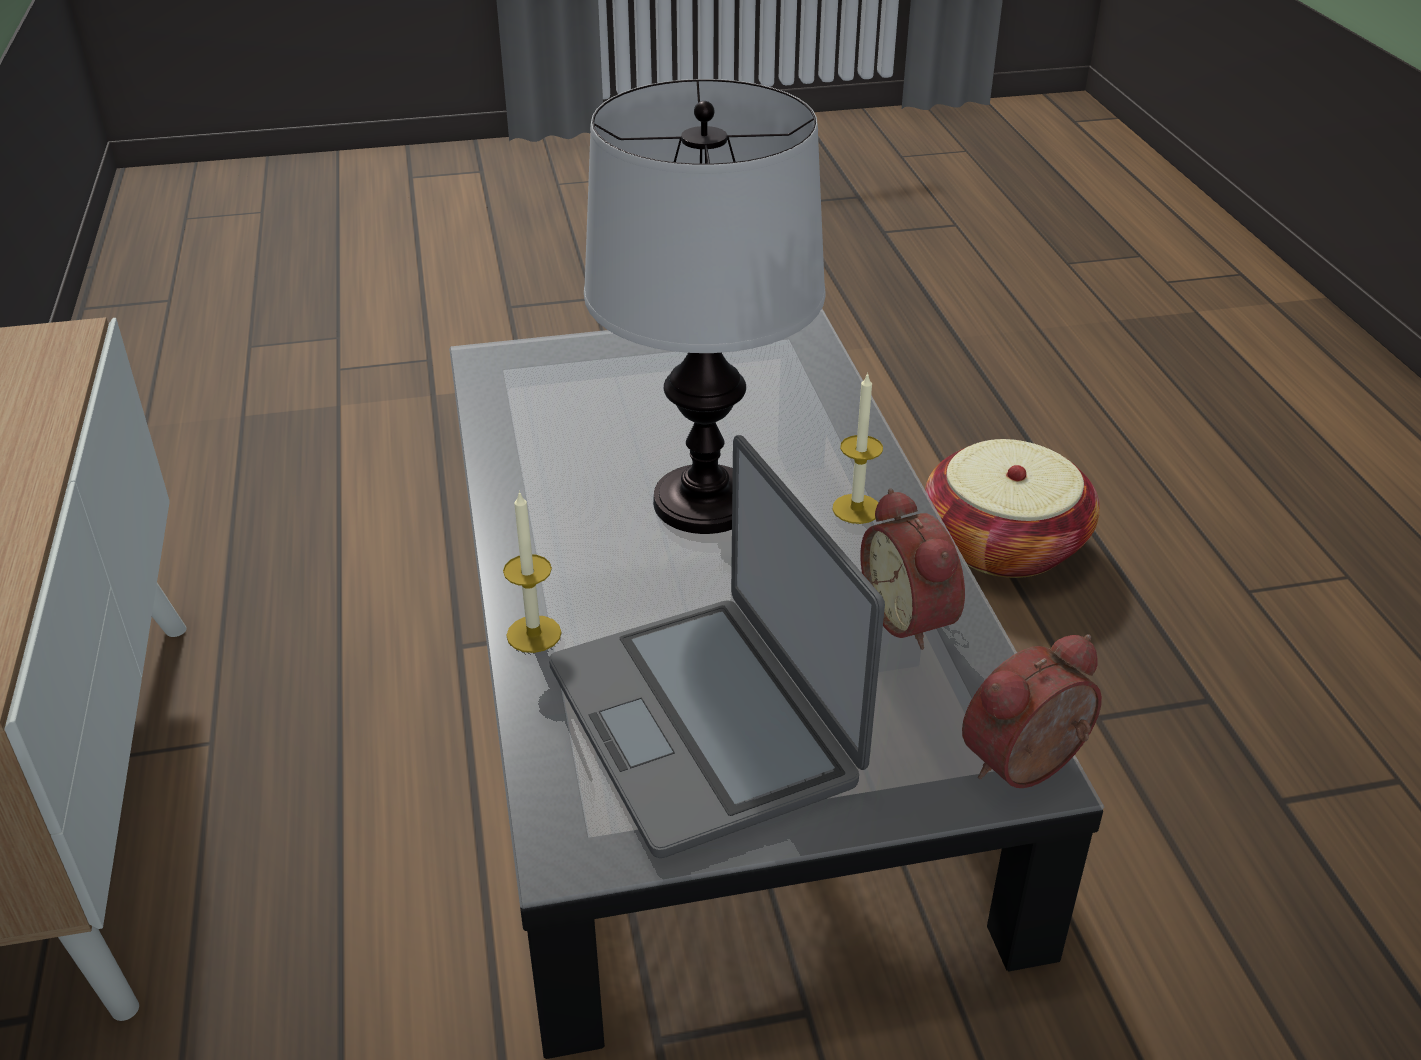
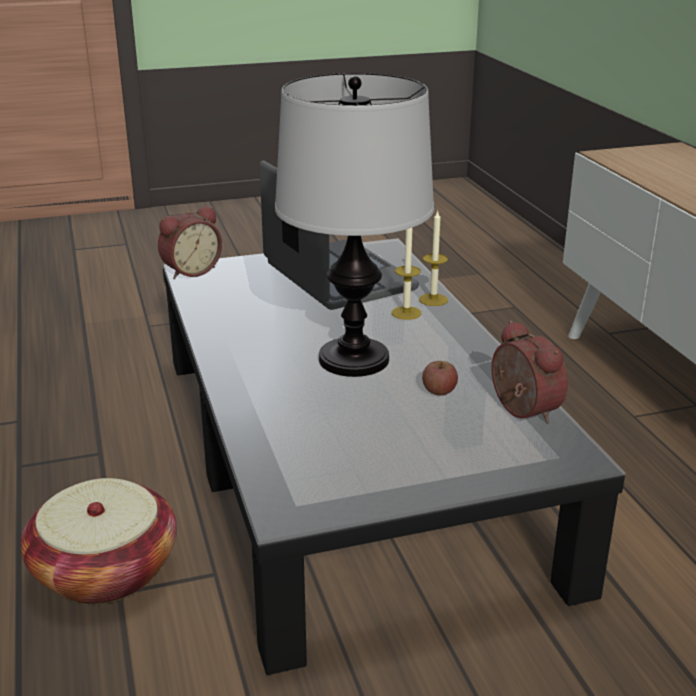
camera: 175 degrees right, 10 degrees down
(601, 445) = (439, 391): none -> apple
(856, 509) = (251, 360): candle -> candle (406, 313)
(913, 617) = (228, 313): alarm clock -> alarm clock (521, 411)

